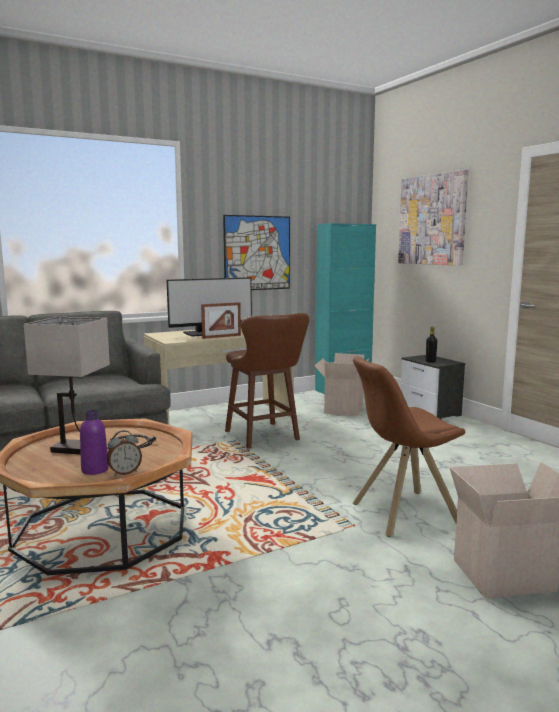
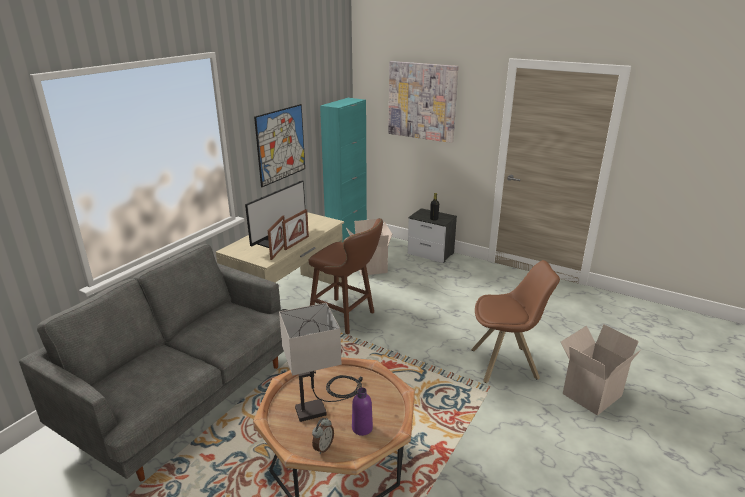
camera: 30 degrees left, 15 degrees up
(125, 472) = (386, 422): alarm clock -> alarm clock (323, 447)
(195, 338) = (278, 251): none -> picture frame
(403, 513) = (505, 364): brown chair -> brown chair turned 135 degrees counterclockwise

